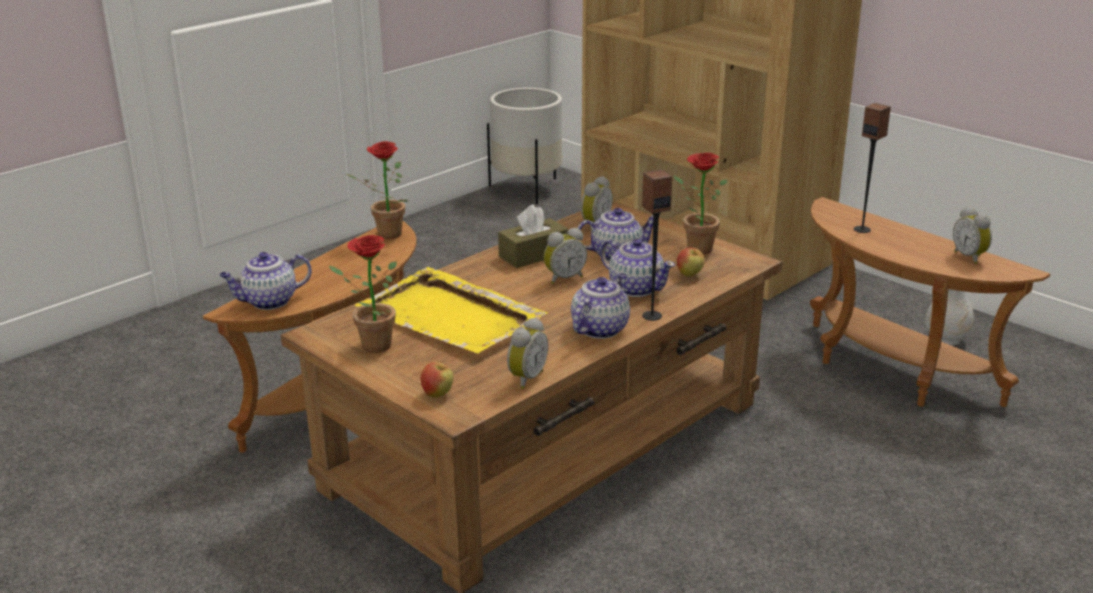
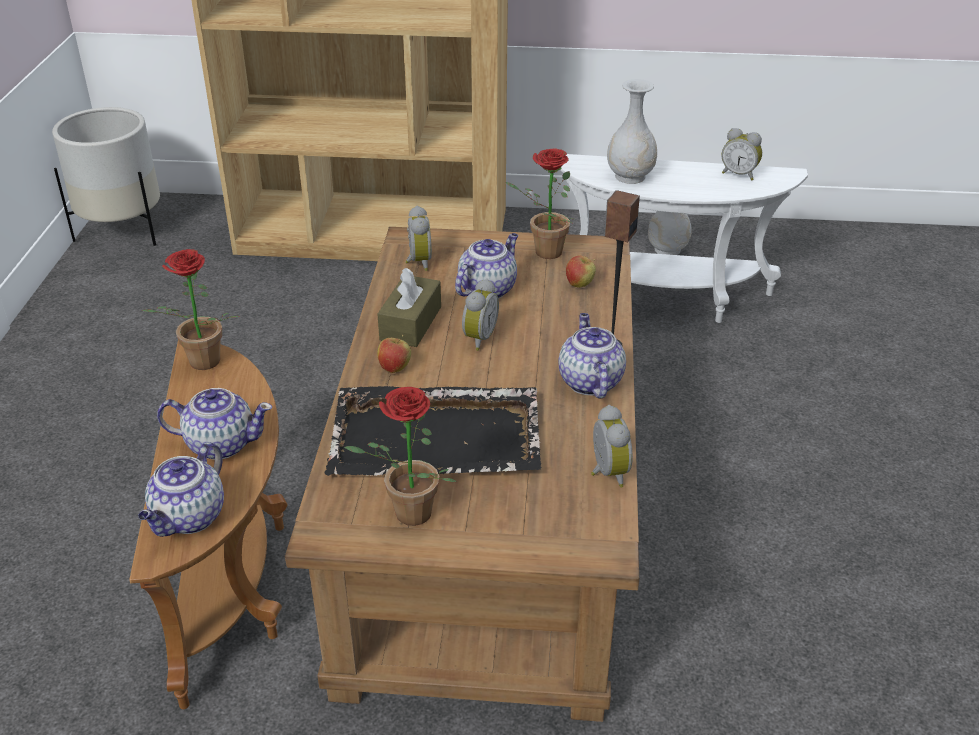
camera: 40 degrees left, 10 degrees up
(438, 394) = (557, 538): apple -> apple (395, 368)
(452, 317) = (438, 437): yellow tray -> black tray
(636, 288) = (556, 320): teapot -> teapot (220, 444)
(862, 229) = (630, 176): speaker -> white vase
(889, 372) = (664, 300): brown side table -> white side table

